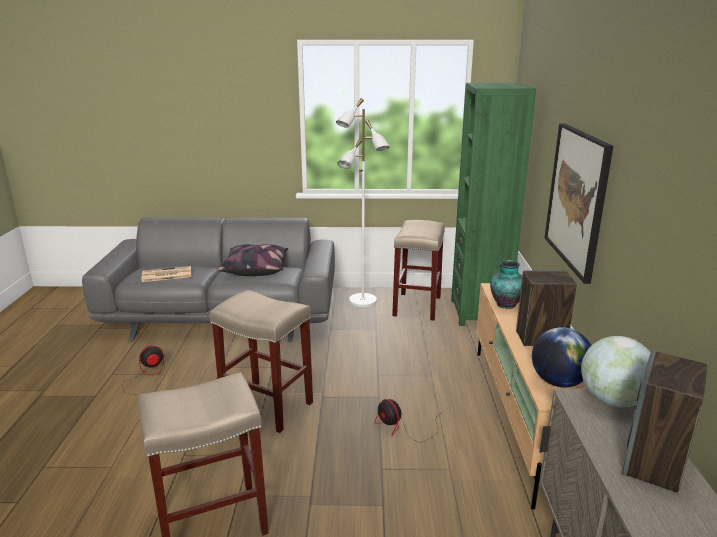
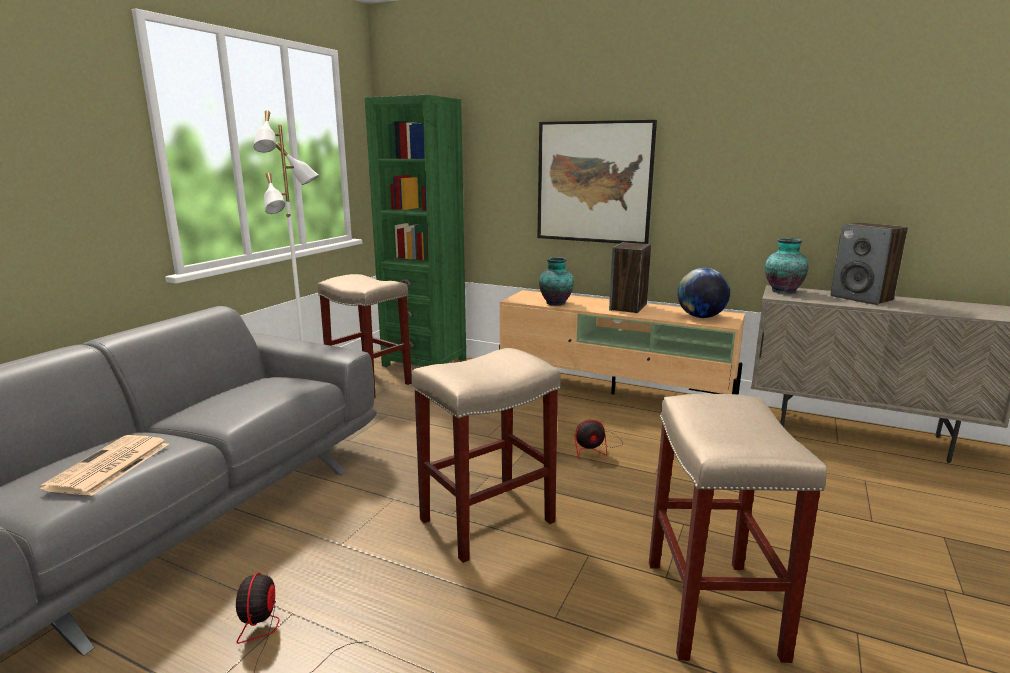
camera: 65 degrees left, 5 degrees down
(255, 269) = (235, 395): pillow -> none
(612, 400) = (782, 291): globe -> vase

